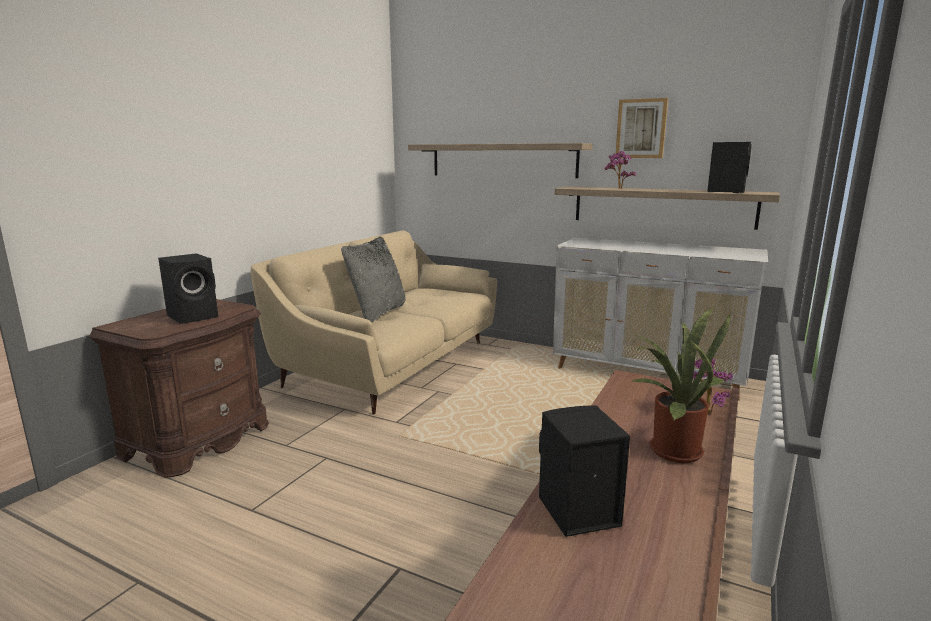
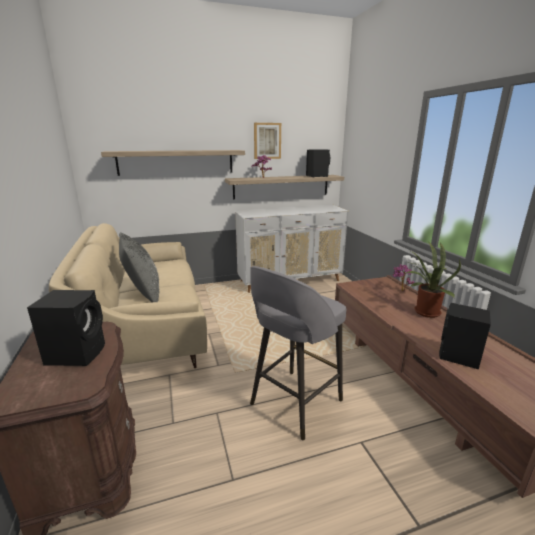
camera: 45 degrees left, 5 degrees up
(402, 492) = (294, 403): none -> grey stool

